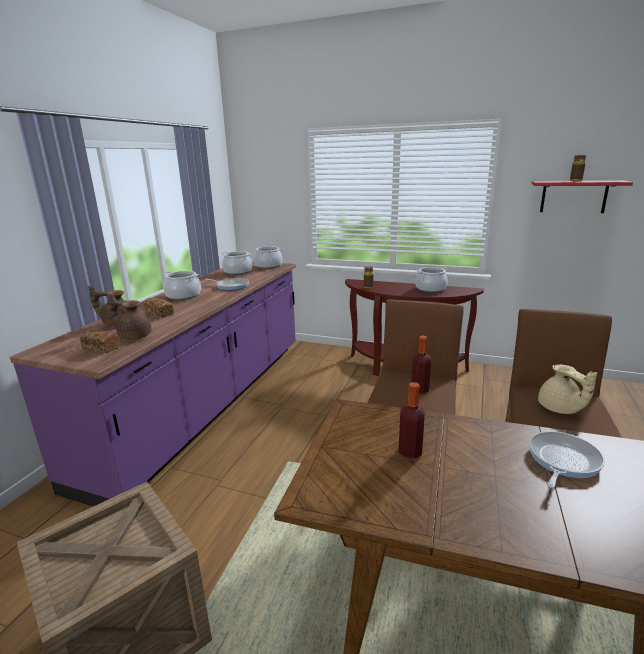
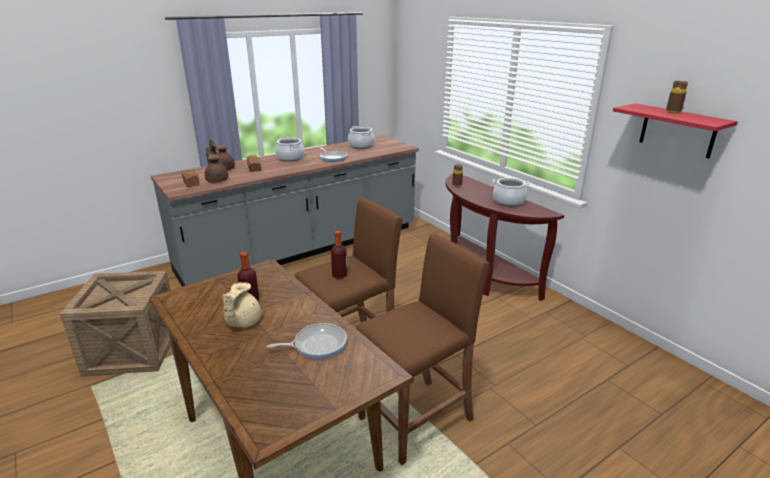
camera: 35 degrees right, 5 degrees up
(208, 404) = (302, 249): purple counter -> grey counter
(268, 266) = (393, 145): cooking pot -> none
(560, 409) = (404, 325): beige teapot -> beige teapot (242, 322)

